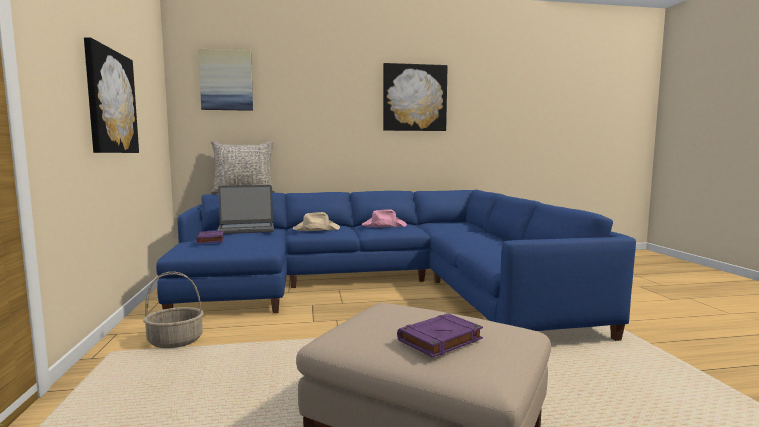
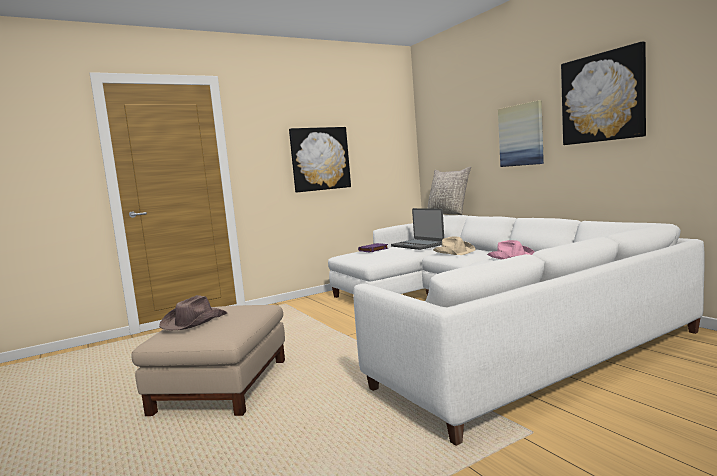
camera: 70 degrees right, 0 degrees up
(176, 341) = (307, 308): basket -> none
(226, 80) = (444, 116): picture -> picture (521, 135)
(380, 285) = (481, 318): blue sofa -> white sofa
(439, 340) = (194, 321): purple book -> brown hat

